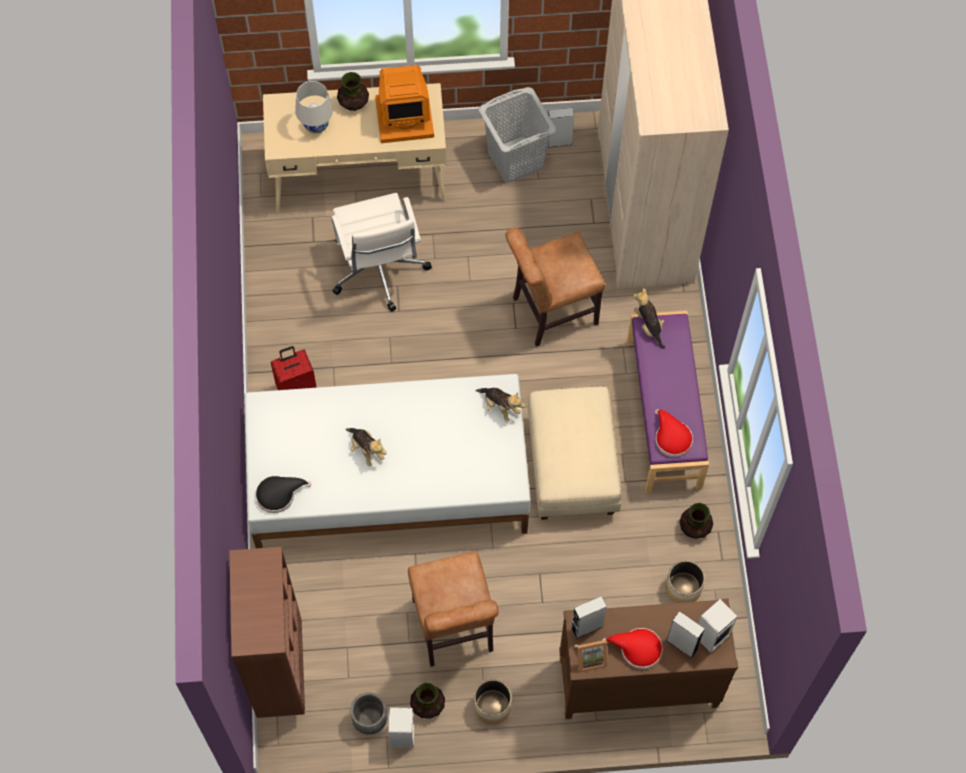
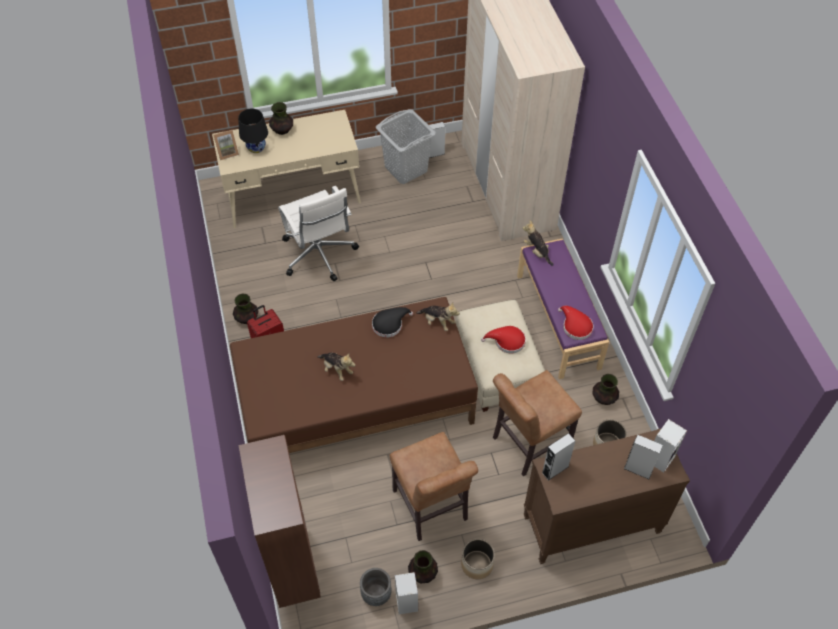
camera: 10 degrees left, 10 degrees down
(274, 345) = (247, 318): none -> vase
(279, 494) = (270, 415): black hat -> black hat (389, 324)
(316, 125) = (256, 148): white table lamp -> black table lamp
(387, 478) = (354, 401): white bed -> brown bed
(404, 116) = (322, 133): monitor -> none
(550, 312) = (455, 264): brown chair -> brown chair (527, 444)
(590, 658) = (564, 494): picture frame -> picture frame (227, 152)
(637, 649) = (602, 480): red hat -> red hat (507, 341)

